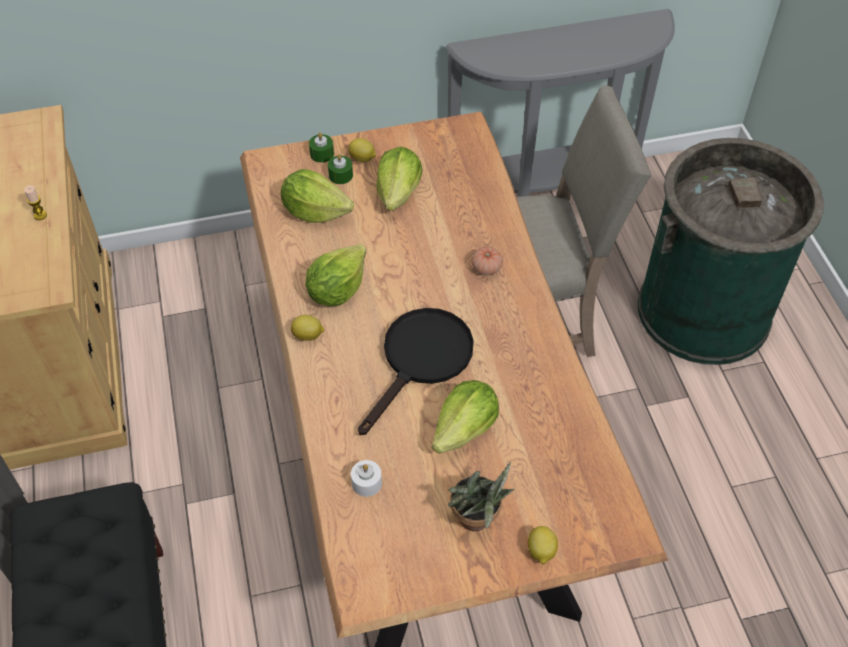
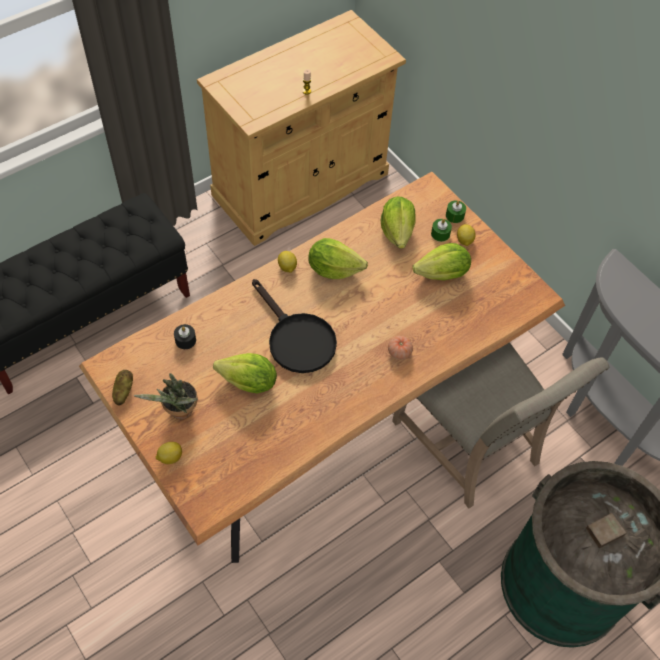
camera: 65 degrees right, 5 degrees up
(366, 483) = (185, 340): white candle -> black candle
(416, 582) = (123, 391): none -> potato
(421, 360) = (296, 338): black frying pan -> black frying pan turned 45 degrees clockwise

